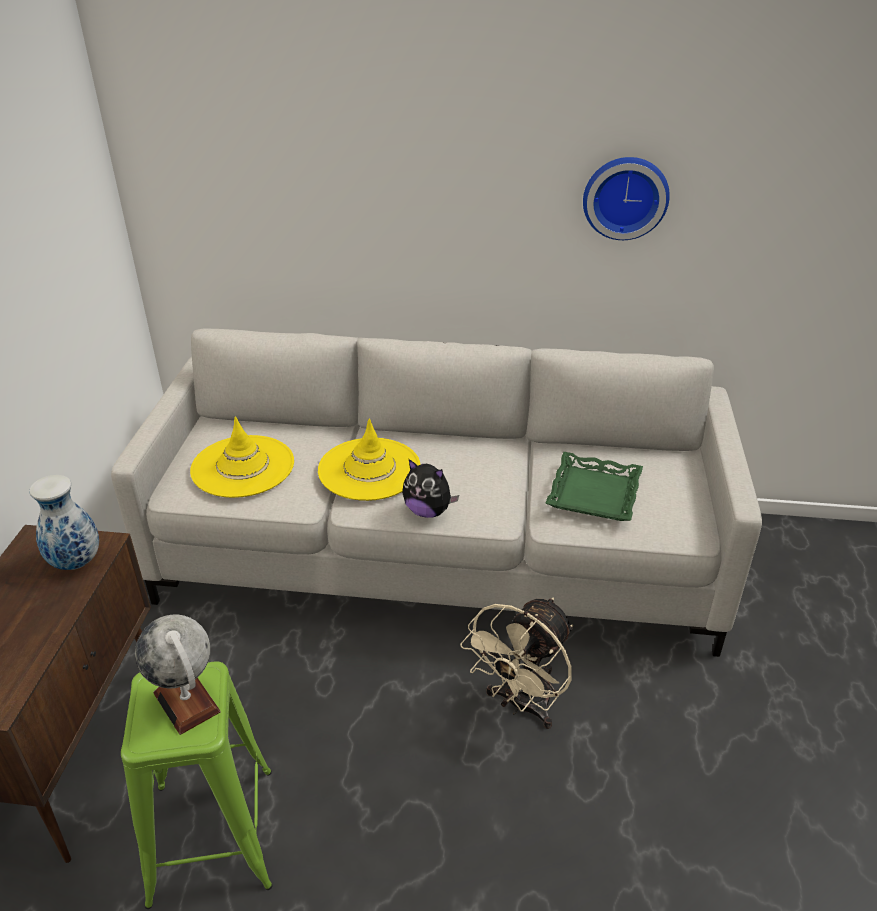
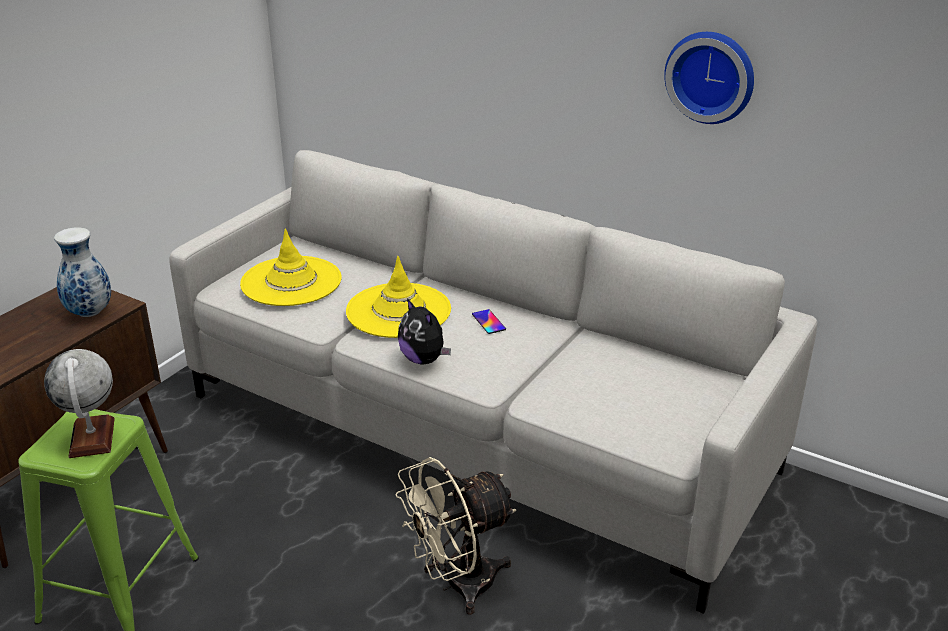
camera: 25 degrees right, 5 degrees down
(457, 458) = (488, 322): none -> phone
(593, 493) = (598, 386): green tray -> none

